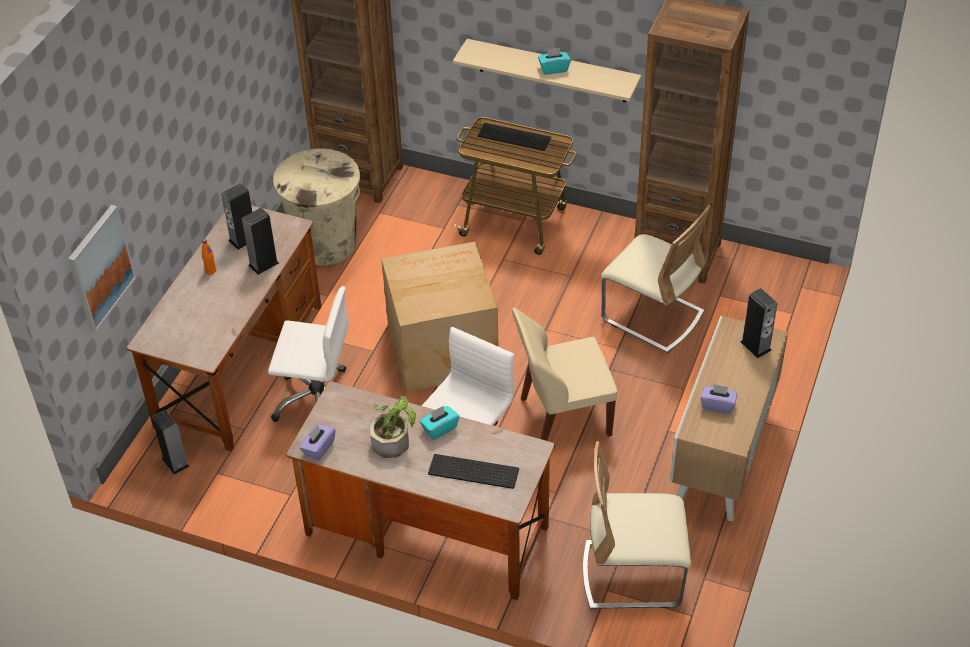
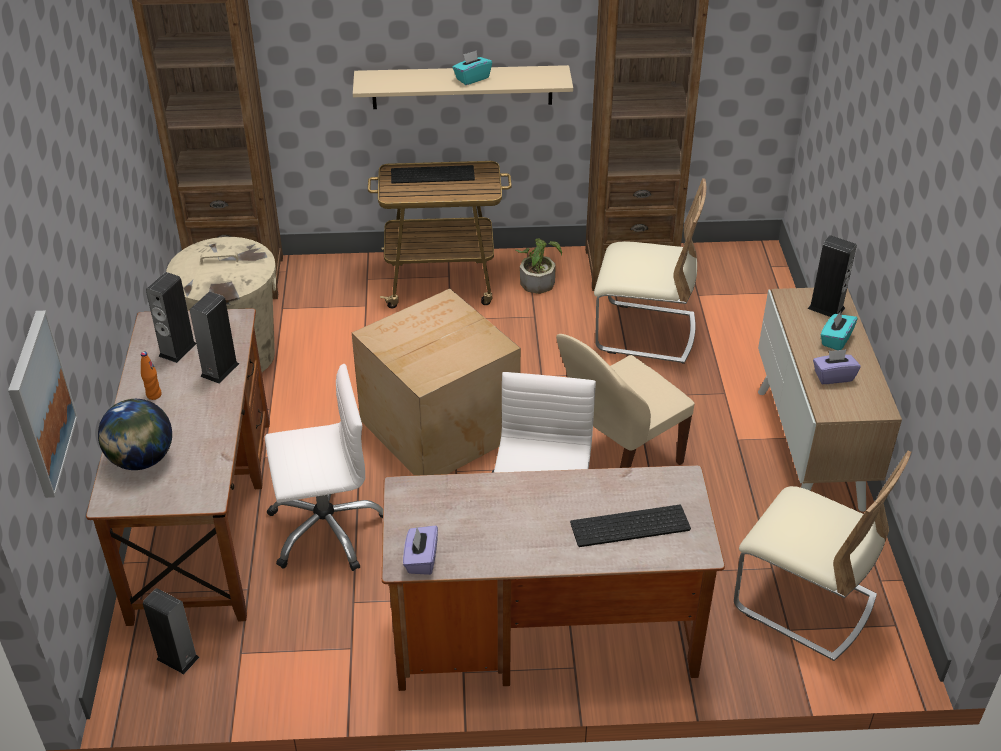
camera: 25 degrees left, 5 degrees down
(179, 317) = (141, 459): none -> globe
(394, 439) = (509, 520): potted plant -> potted plant (538, 279)
(440, 428) = (556, 490): turquoise tissue box -> turquoise tissue box (835, 340)
(632, 574) = (804, 602): beige chair -> beige chair turned 120 degrees counterclockwise

